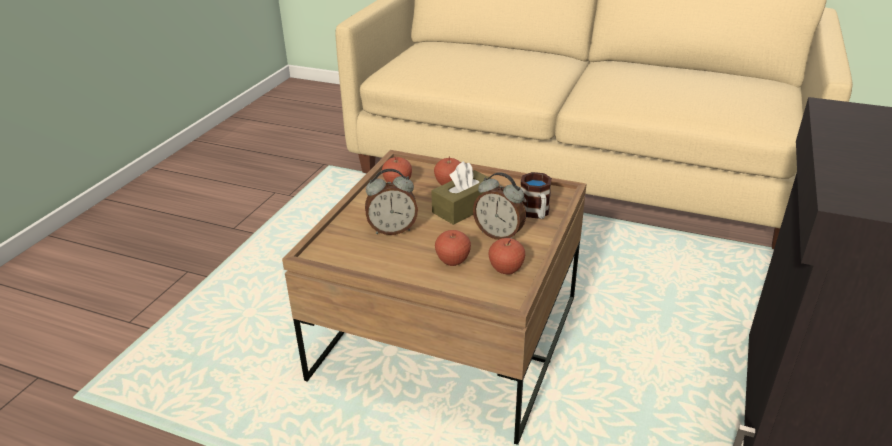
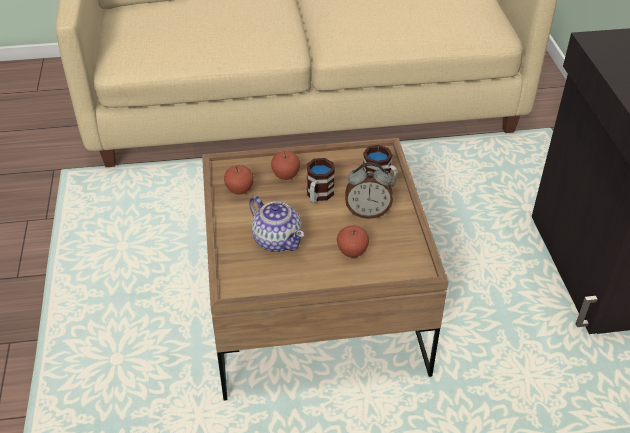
camera: 30 degrees left, 10 degrees up
(392, 230) = (277, 240): alarm clock -> teapot
(464, 207) = (318, 195): brown tissue box -> mug
(506, 269) = (399, 244): apple -> none

